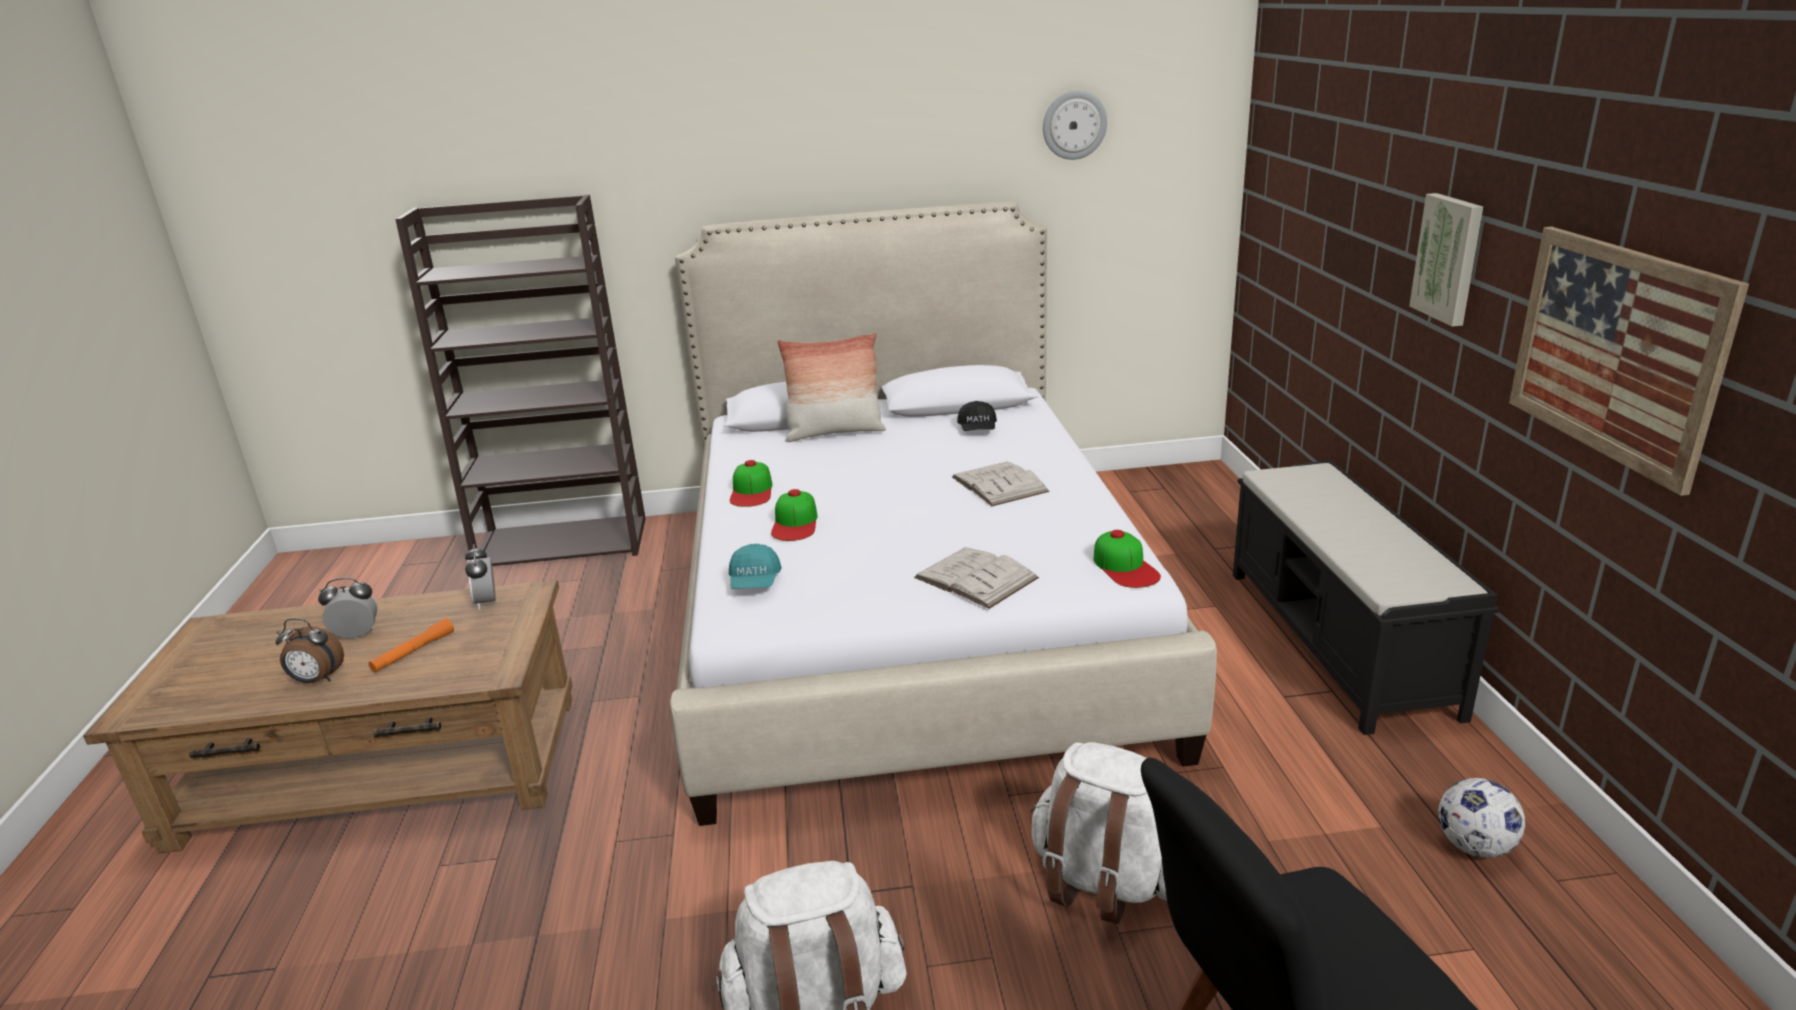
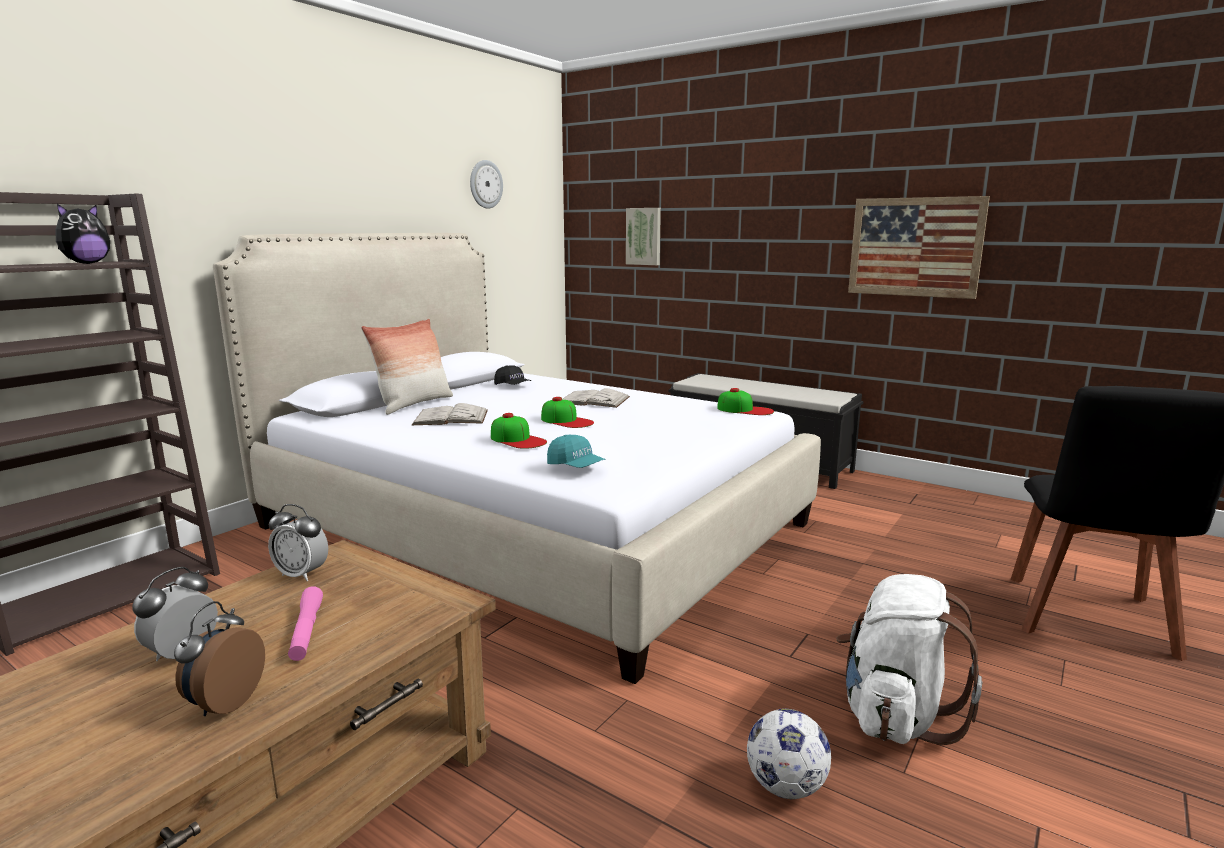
camera: 50 degrees left, 10 degrees down
(317, 680) = (223, 702): alarm clock -> alarm clock turned 150 degrees clockwise
(413, 652) = (306, 631): orange flashlight -> pink flashlight
(546, 266) = (86, 263): none -> plush toy
(752, 491) = (432, 438): cap -> cap (566, 421)
(976, 578) = (693, 430): white book -> white book (451, 417)
(1107, 881) = (871, 581): white backpack -> none
(1449, 258) = (780, 232): picture -> picture (644, 236)
(1473, 846) = (936, 506): football -> football (785, 787)

